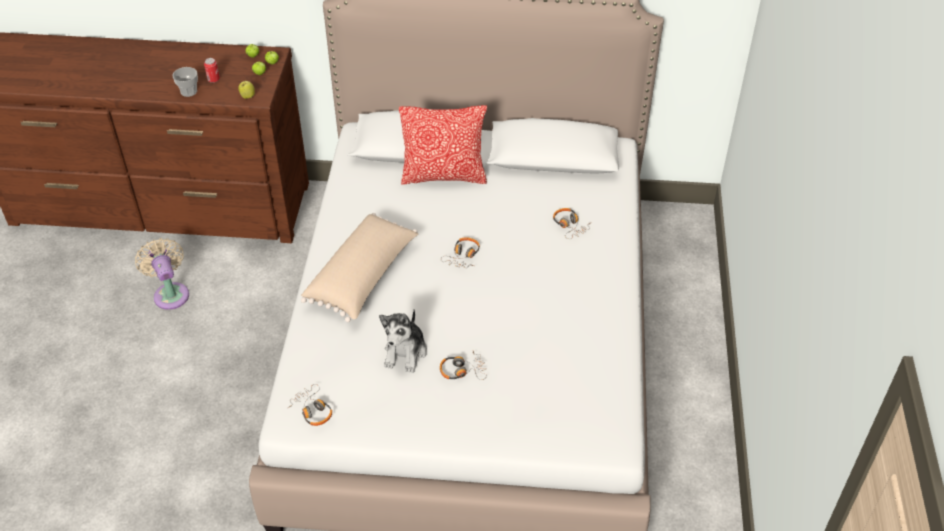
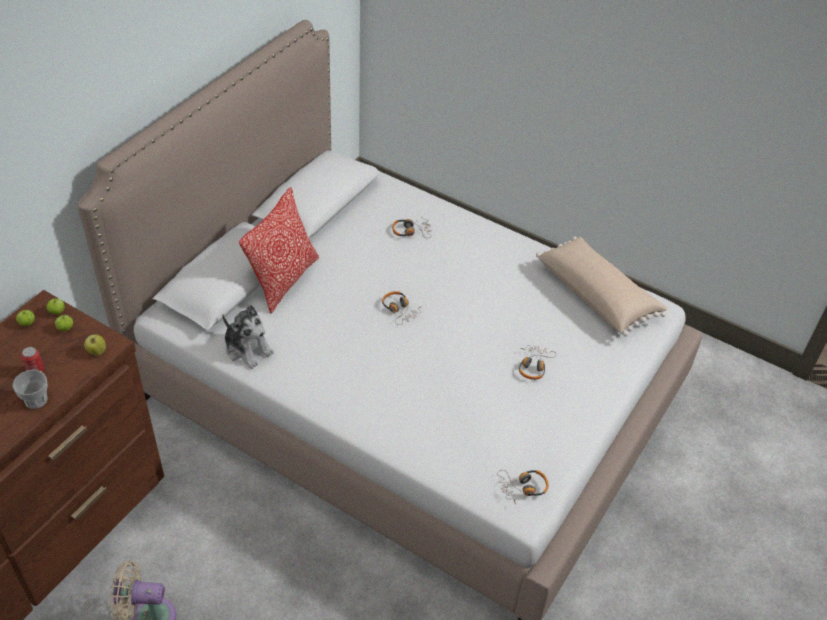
camera: 65 degrees left, 0 degrees up
(363, 277) = (376, 388): beige pillow -> beige pillow (597, 295)
(405, 352) = (491, 394): plush toy -> plush toy (247, 349)

